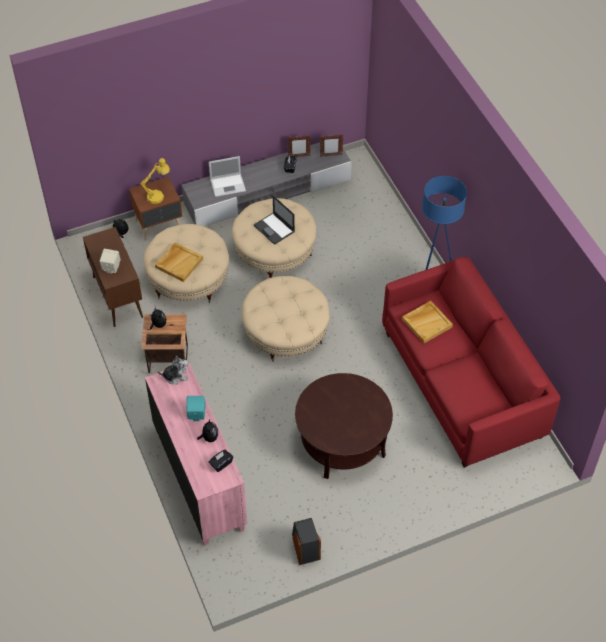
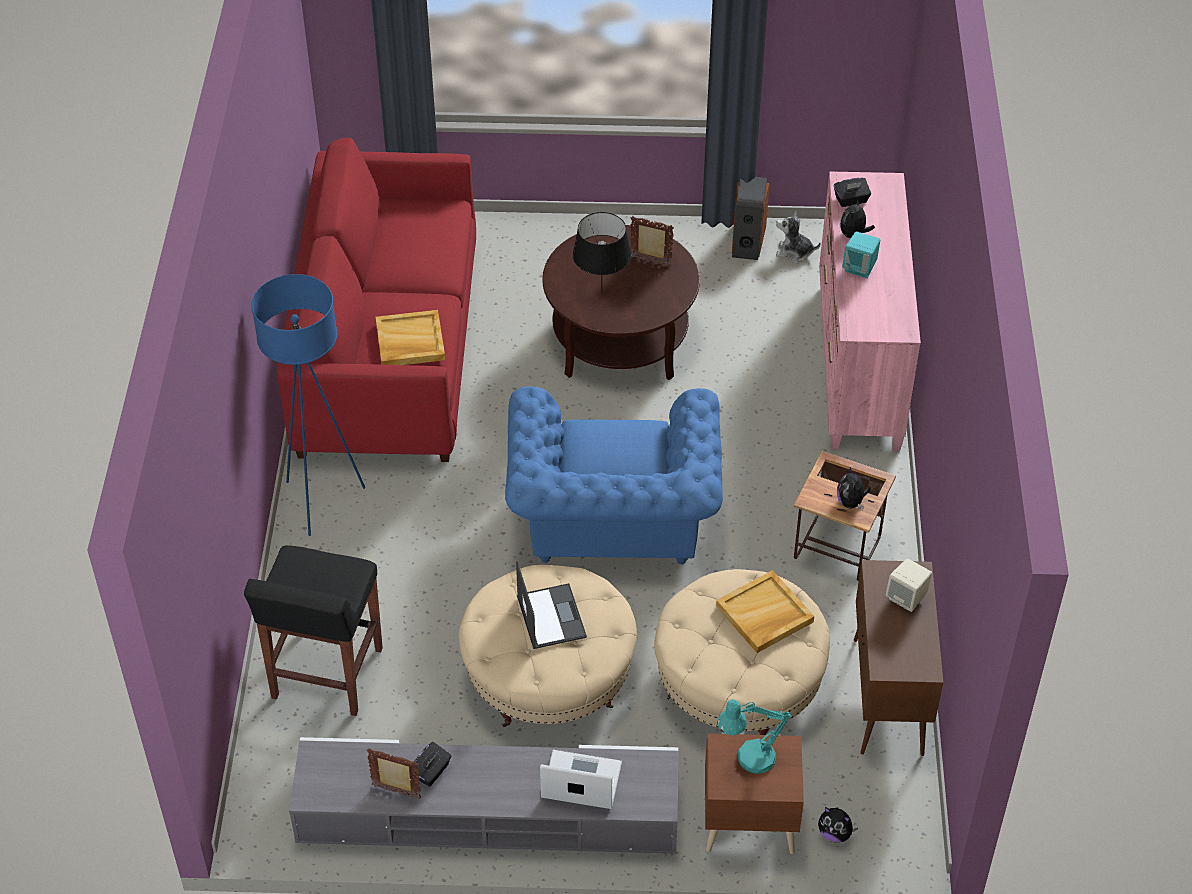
camera: 155 degrees left, 5 degrees down
(158, 196) = (748, 759): yellow table lamp -> turquoise table lamp
(175, 376) = (870, 327): plush toy -> plush toy (794, 252)
(286, 332) = (613, 522): beige ottoman -> blue armchair
(331, 155) = (330, 768): picture frame -> picture frame (651, 261)
(348, 398) = (602, 293): none -> black table lamp
(370, 218) = (326, 675): none -> black stool

